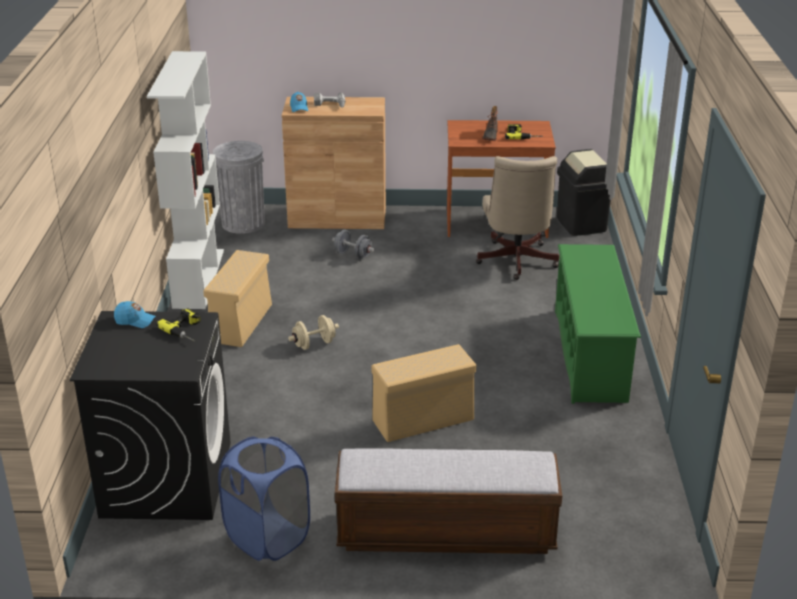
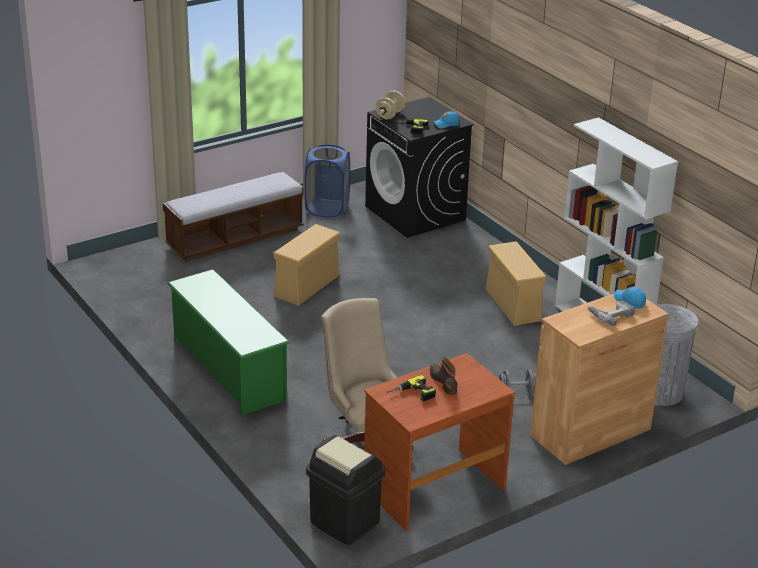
camera: 145 degrees right, 0 degrees up
(314, 344) = (440, 308): beige dumbbell -> beige dumbbell (390, 115)

